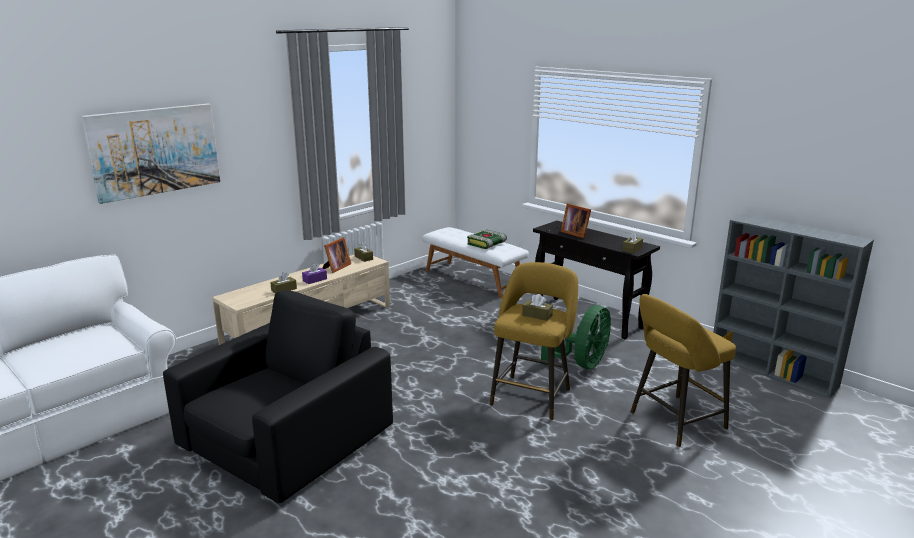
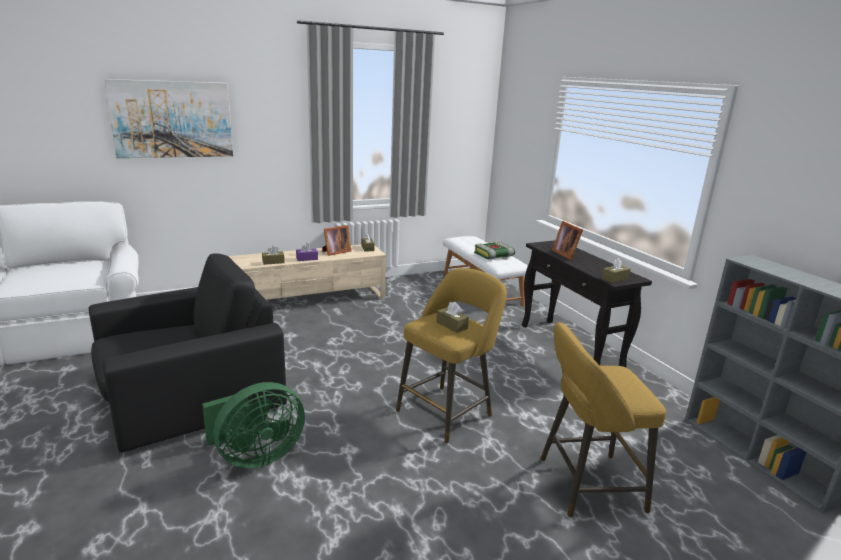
camera: 20 degrees right, 0 degrees up
(581, 364) = (526, 392): green fan -> green fan (256, 456)

